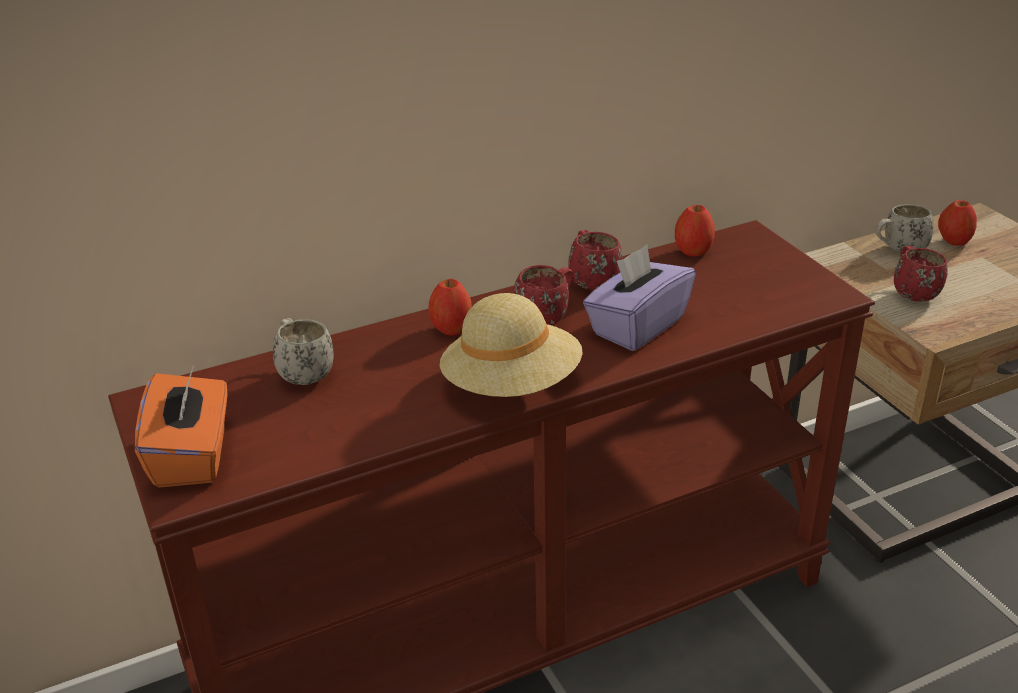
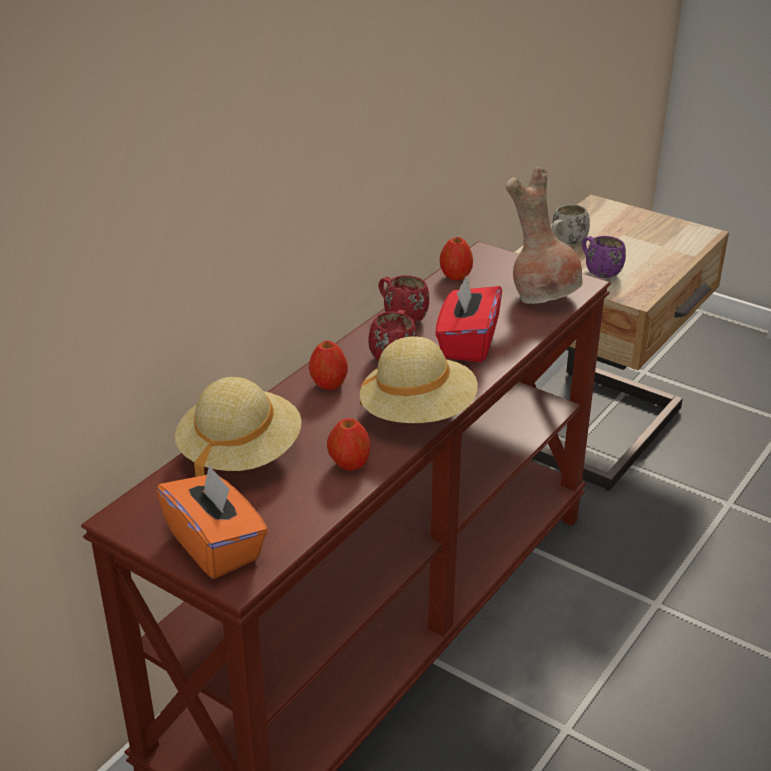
camera: 30 degrees left, 0 degrees up
(302, 372) = (240, 453): white mug -> beige hat
(637, 326) = (467, 343): purple tissue box -> red tissue box
(774, 298) = (543, 296): none -> brown vase
(911, 292) = (598, 272): red mug -> purple mug
(953, 241) = (596, 227): apple -> apple (349, 464)

